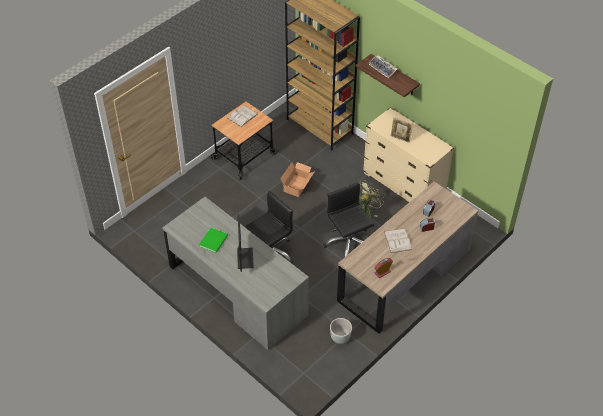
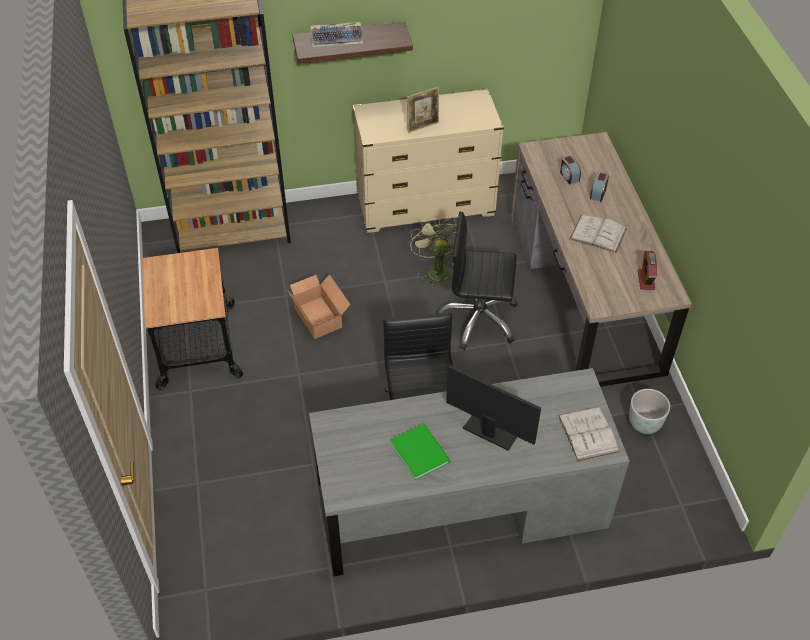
camera: 55 degrees left, 0 degrees up
(242, 116) = (170, 278): white book -> white book (588, 433)

